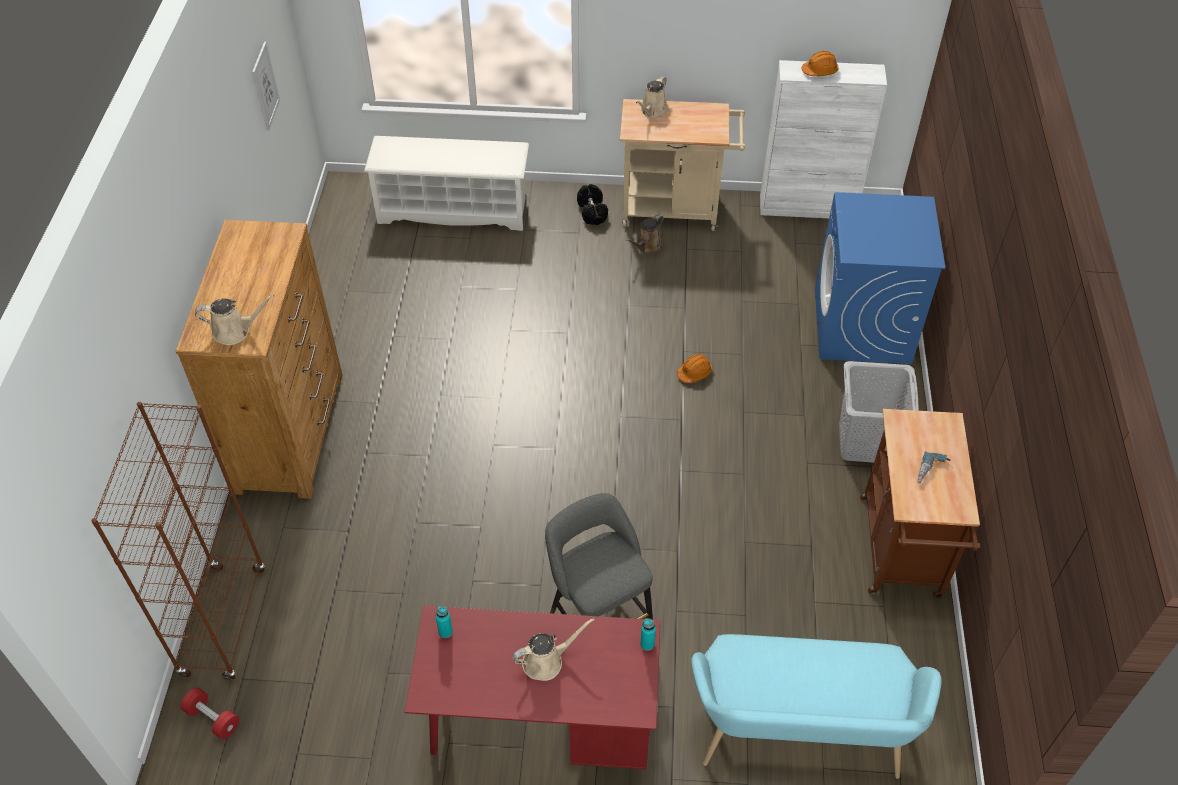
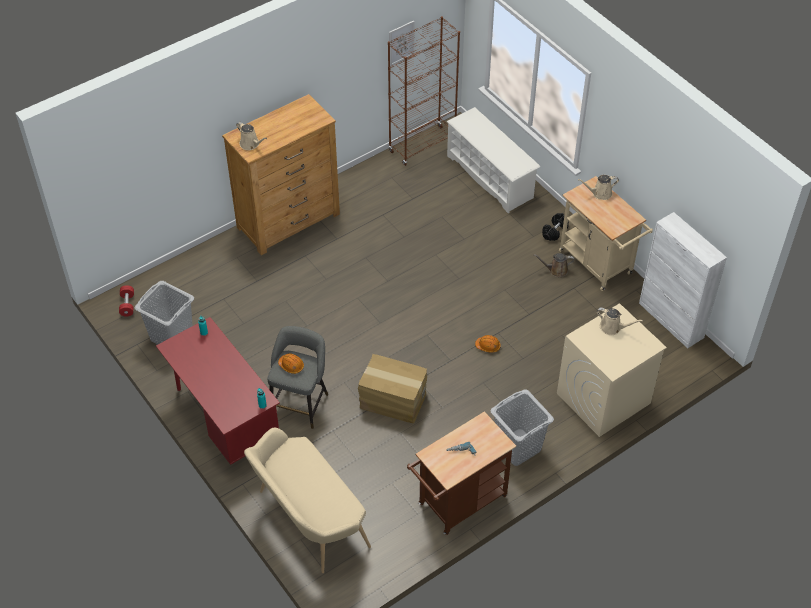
camera: 50 degrees right, 0 degrees up
(224, 622) = (173, 274): brown bookcase -> brown bookcase (422, 146)
(330, 697) = (171, 336): none -> grey laundry basket
(546, 661) = (221, 376): beige watering can -> beige watering can (612, 327)
(688, 516) = (392, 400): none -> cardboard box
(798, 737) = (308, 520): turquoise bench -> beige bench
(819, 71) = (685, 233): orange hard hat -> orange hard hat (291, 366)
(862, 326) = (603, 399): blue washing machine -> beige washing machine

